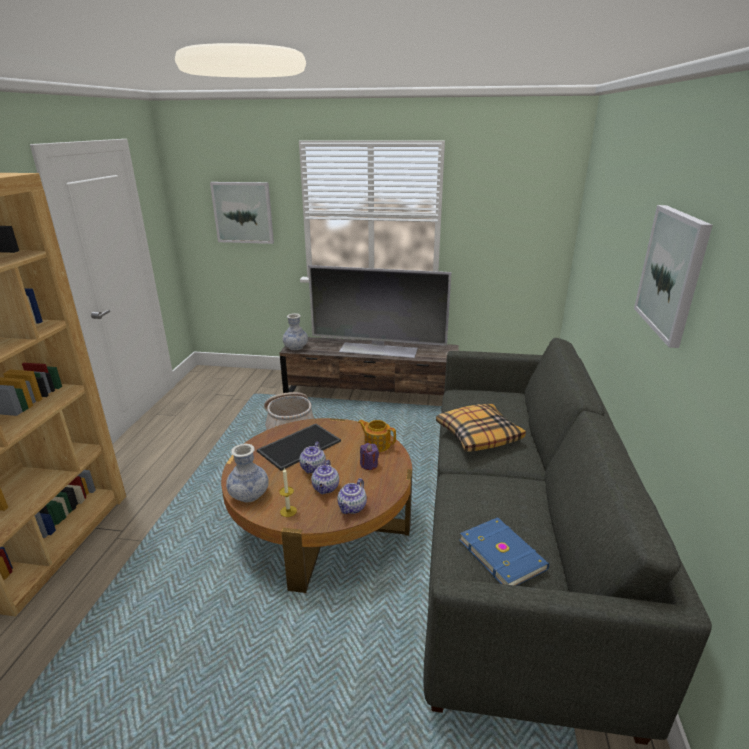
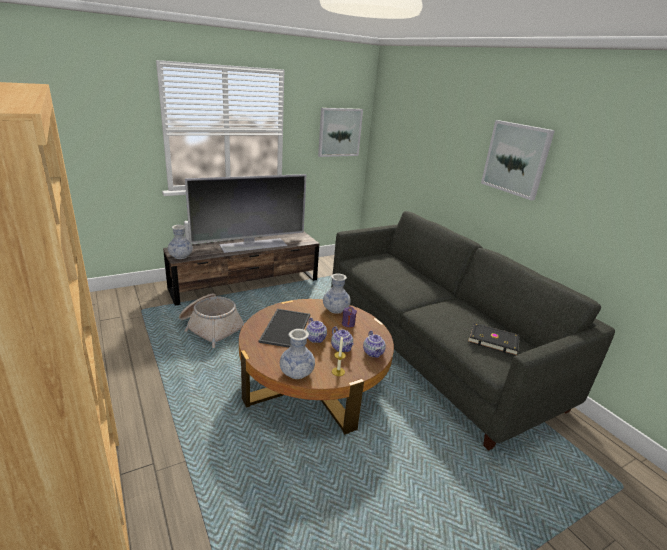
camera: 40 degrees left, 0 degrees up
(243, 212) = (95, 130): picture -> picture (339, 132)
(377, 444) = (335, 309): teapot -> vase
(478, 435) = (400, 283): pillow -> none
(503, 553) = (492, 340): blue book -> black book

